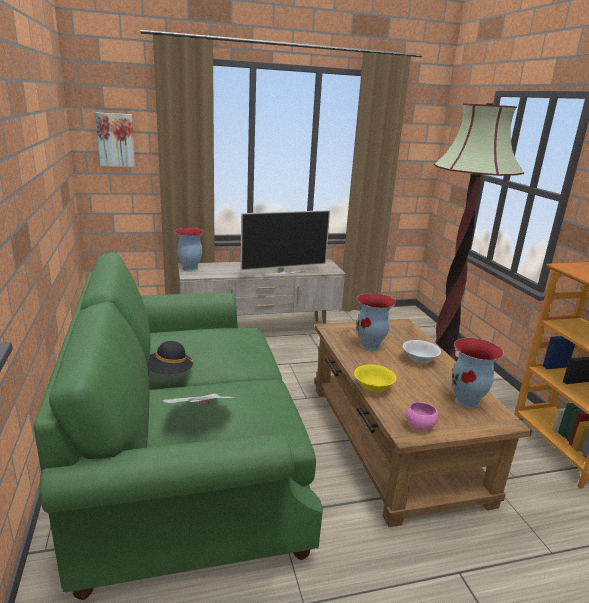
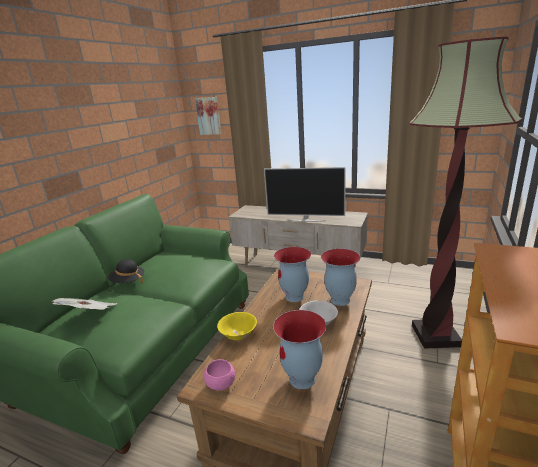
camera: 40 degrees right, 0 degrees up
(190, 268) = (245, 209): vase -> vase (339, 300)

